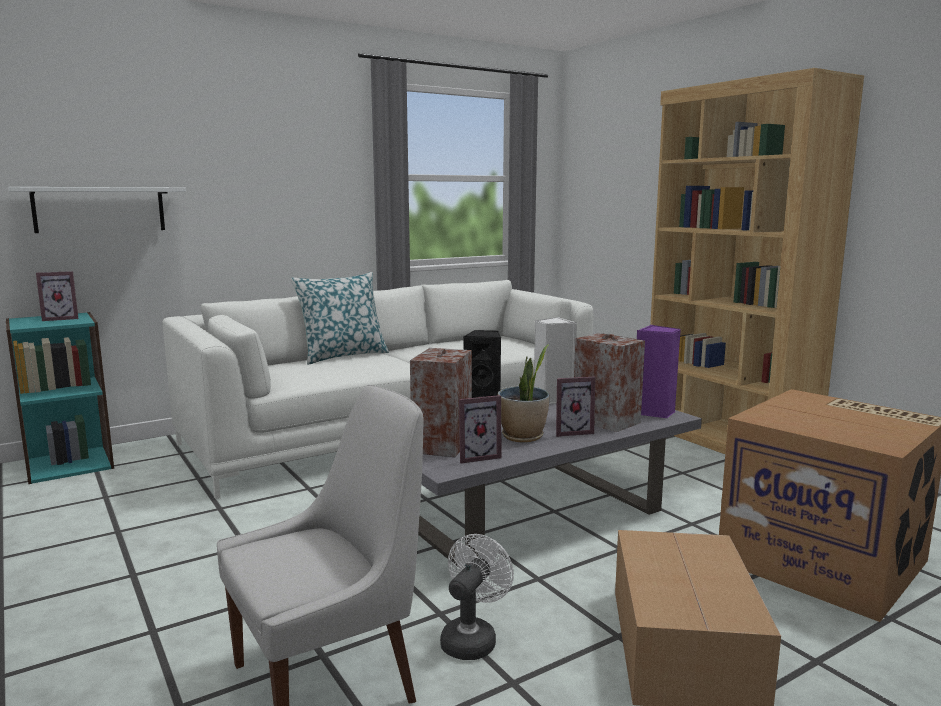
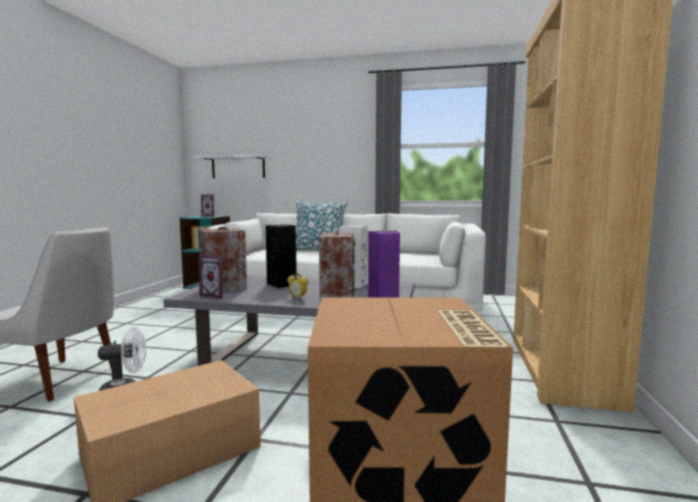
camera: 45 degrees right, 5 degrees down
(523, 437) = (267, 294): potted plant -> none
(571, 431) = (298, 298): picture frame -> alarm clock

